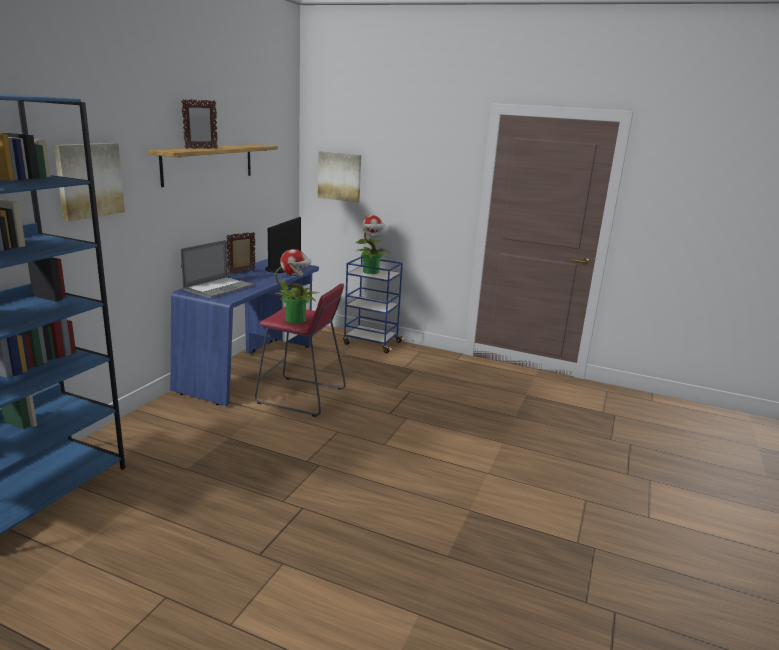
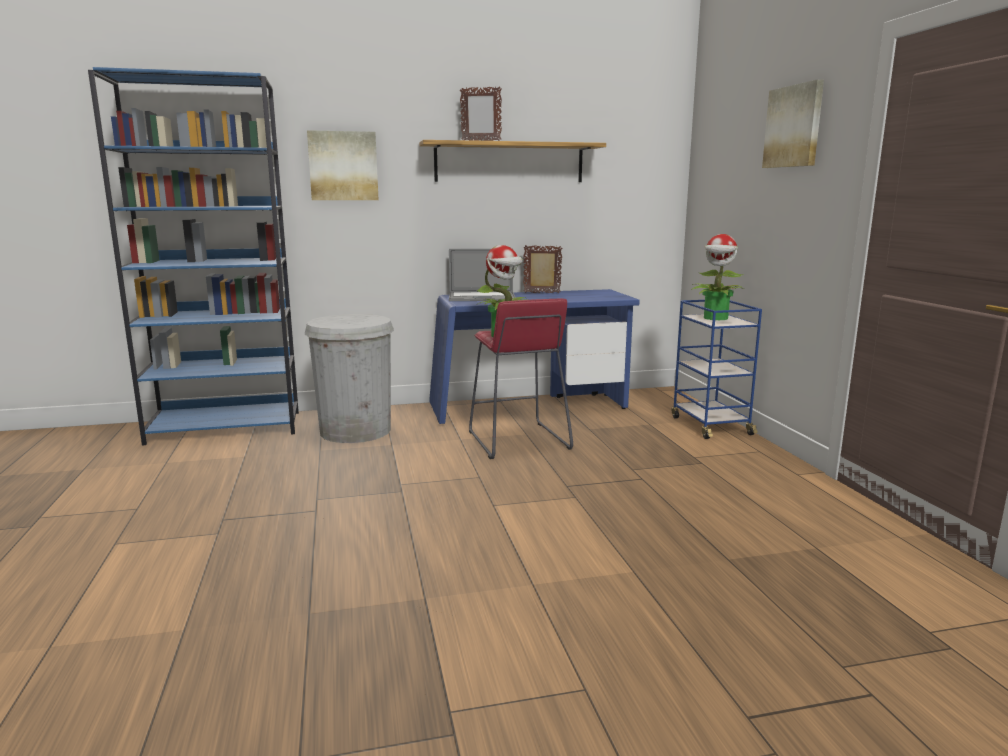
camera: 55 degrees right, 5 degrees down
(171, 440) = (355, 431): none -> white trash can
(280, 270) = (585, 296): monitor -> none
(340, 176) = (717, 186): picture -> picture (794, 126)

